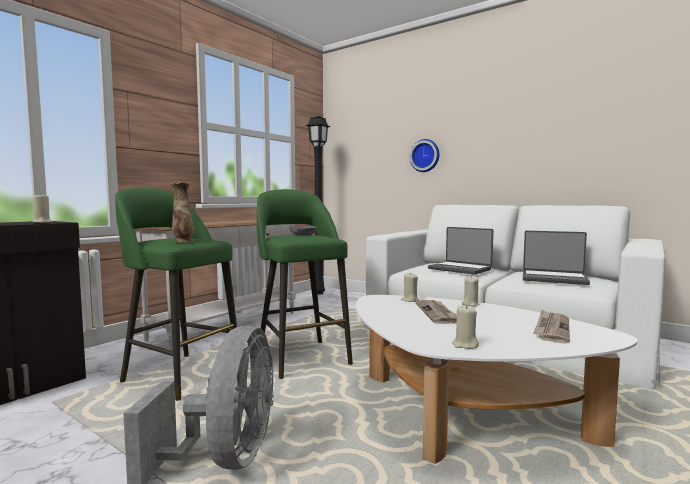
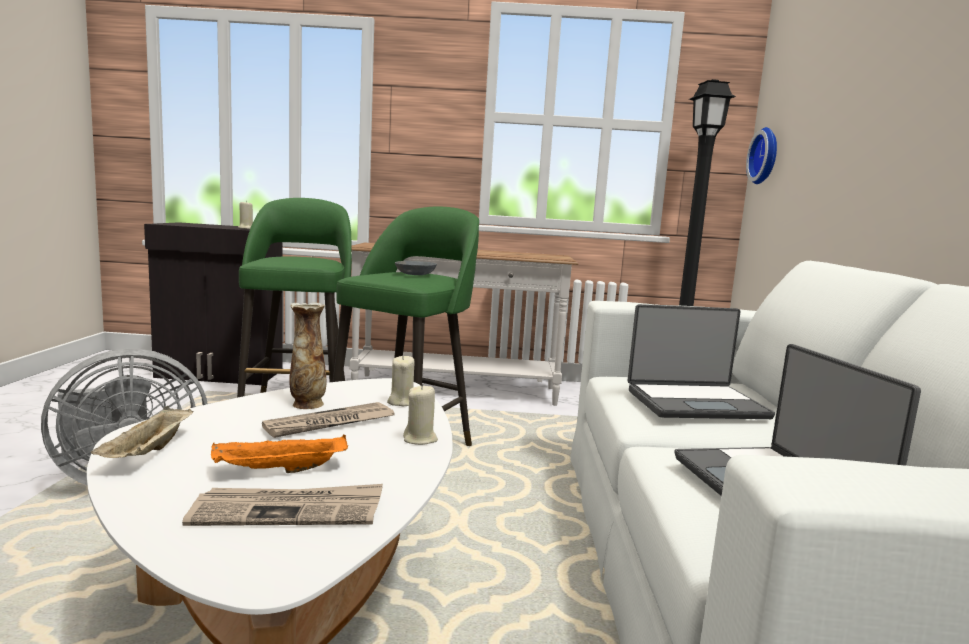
camera: 55 degrees right, 5 degrees up
(183, 241) = (278, 260): vase -> vase (307, 404)
(425, 156) = (869, 144): wall clock -> wall clock (766, 156)
(460, 269) = (695, 403): laptop -> laptop turned 105 degrees counterclockwise
(465, 345) = (149, 453): beige candle -> beige tray
(503, 326) = (279, 471): none -> orange tray

